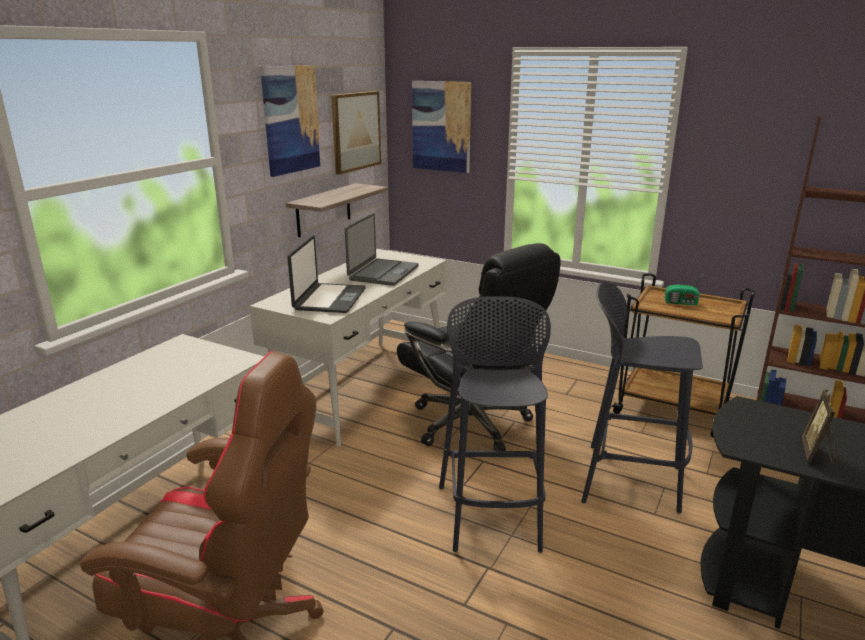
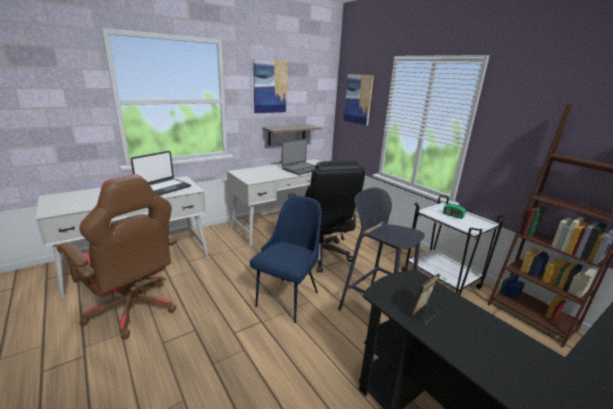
camera: 25 degrees right, 0 degrees up
(329, 299) = (262, 175): laptop -> laptop (163, 188)
(355, 131) = (313, 97): picture -> none
(494, 515) = (287, 299): grey stool -> blue chair
(673, 409) = (441, 280): brown cart -> white cart

